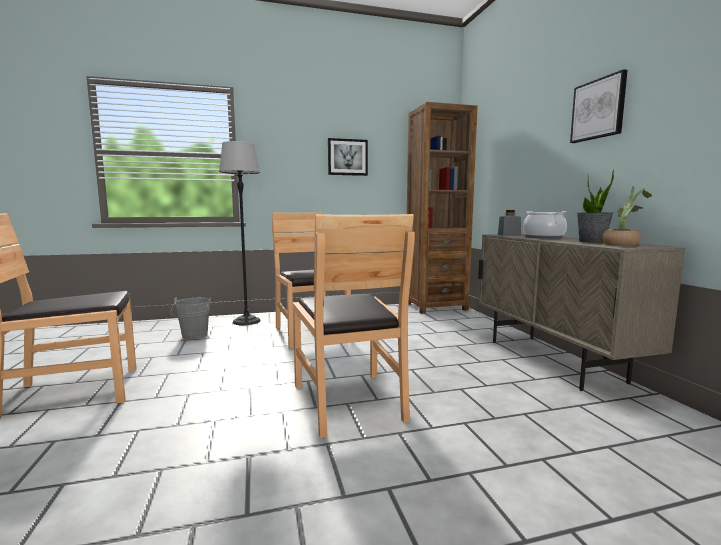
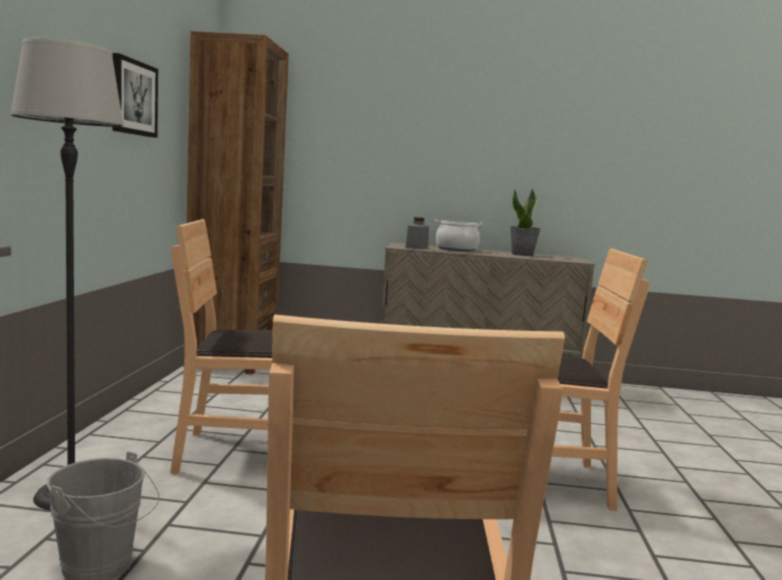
camera: 70 degrees left, 0 degrees up
(598, 109) = (493, 122): picture -> none
(623, 244) = (556, 257): potted plant -> none

